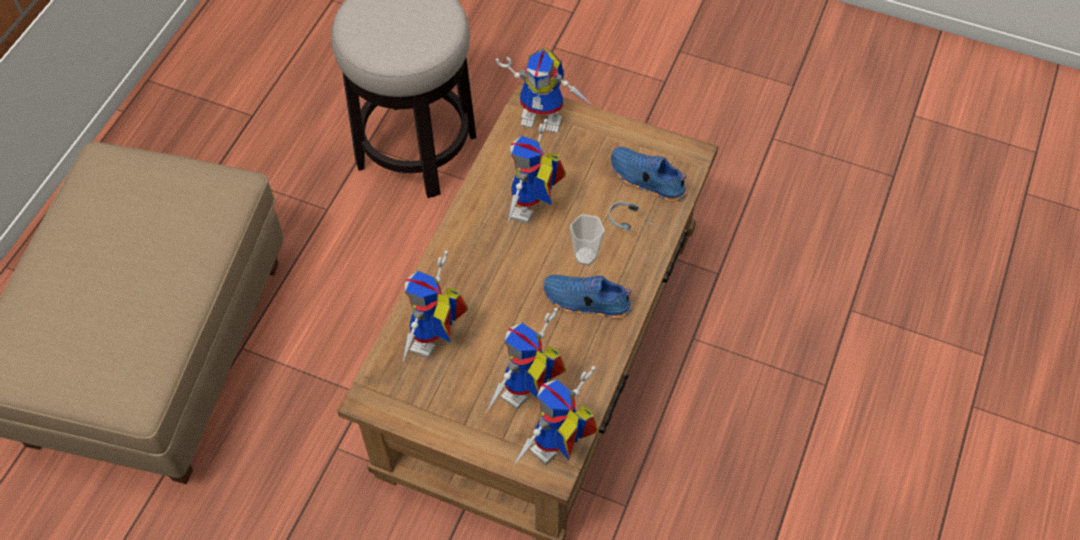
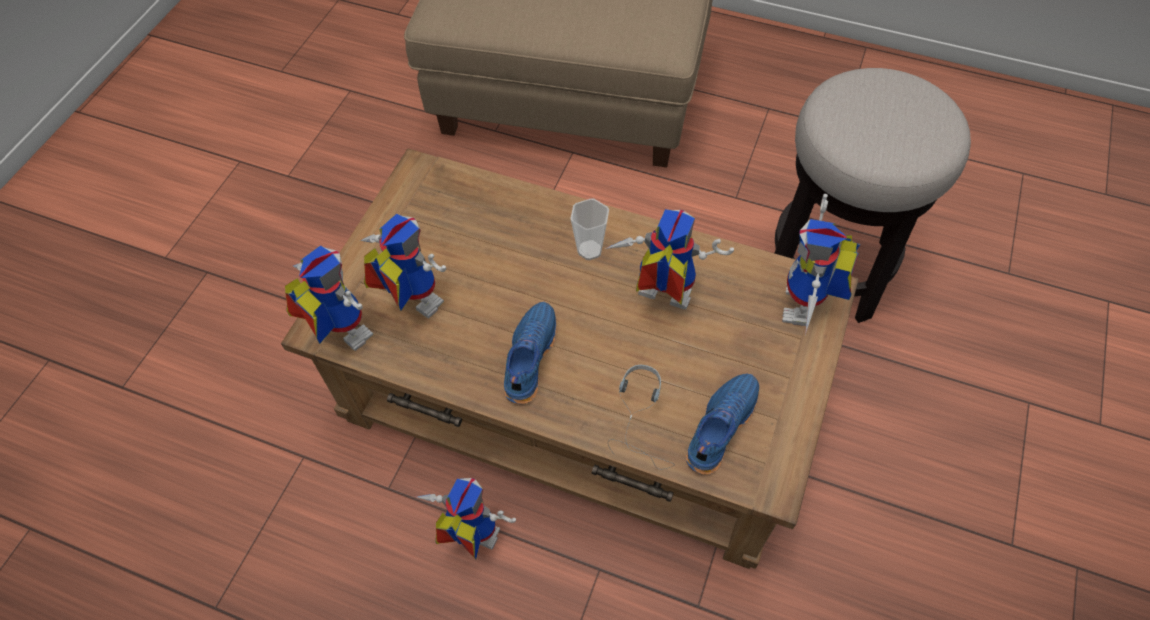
camera: 90 degrees right, 0 degrees up
(435, 343) = (478, 217): toy robot -> toy robot (468, 537)
(585, 256) = (595, 356): cup -> cup (589, 250)

